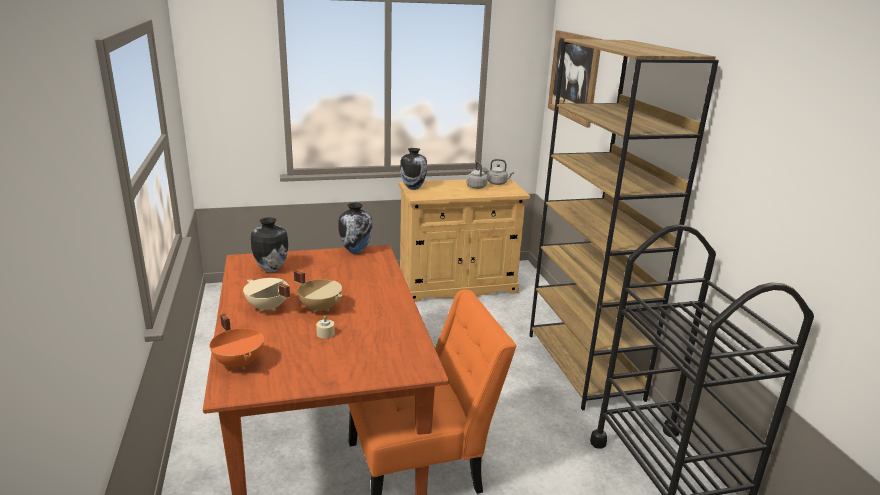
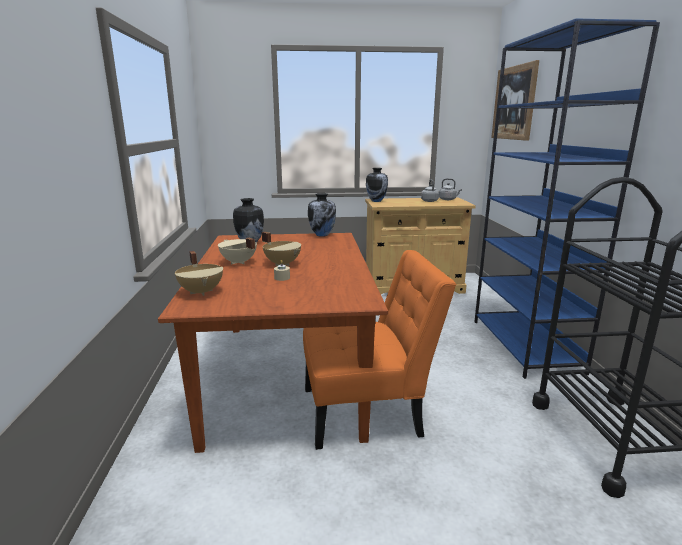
camera: 10 degrees right, 5 degrees down
(240, 362) = (202, 292): orange cooking pot -> beige cooking pot
(584, 366) = (525, 346): brown bookcase -> blue bookcase

